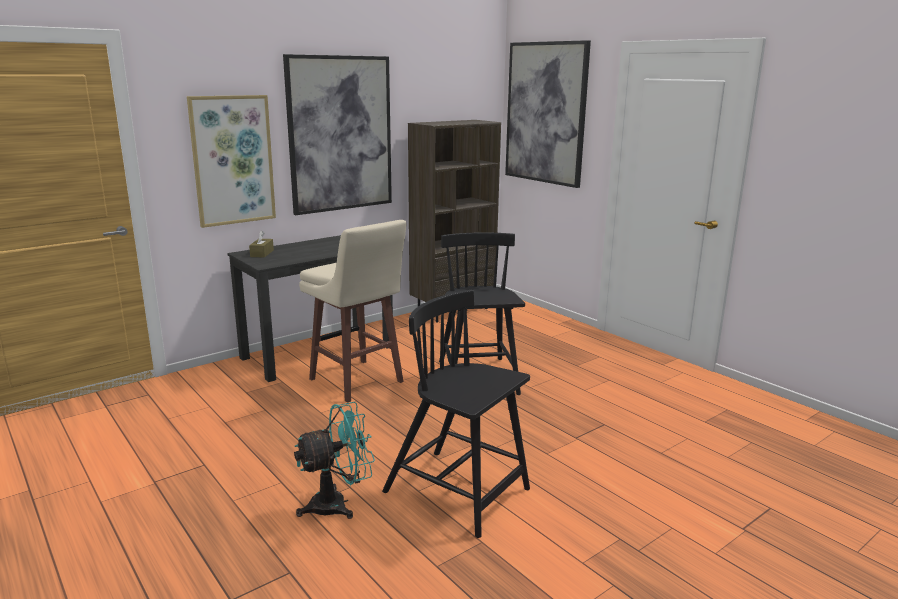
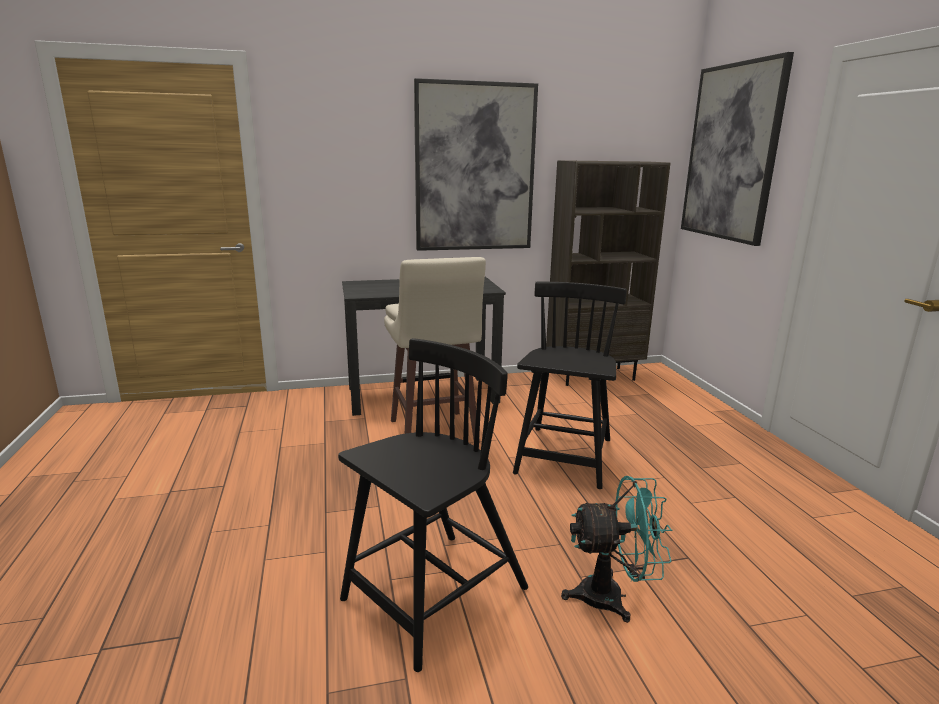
camera: 25 degrees right, 0 degrees up
(232, 160) = (353, 188): picture -> none
(262, 253) = (370, 285): brown tissue box -> none
(337, 504) = (297, 568): turquoise fan -> turquoise fan (612, 596)
(458, 492) = (433, 596): black chair -> black chair turned 75 degrees clockwise

